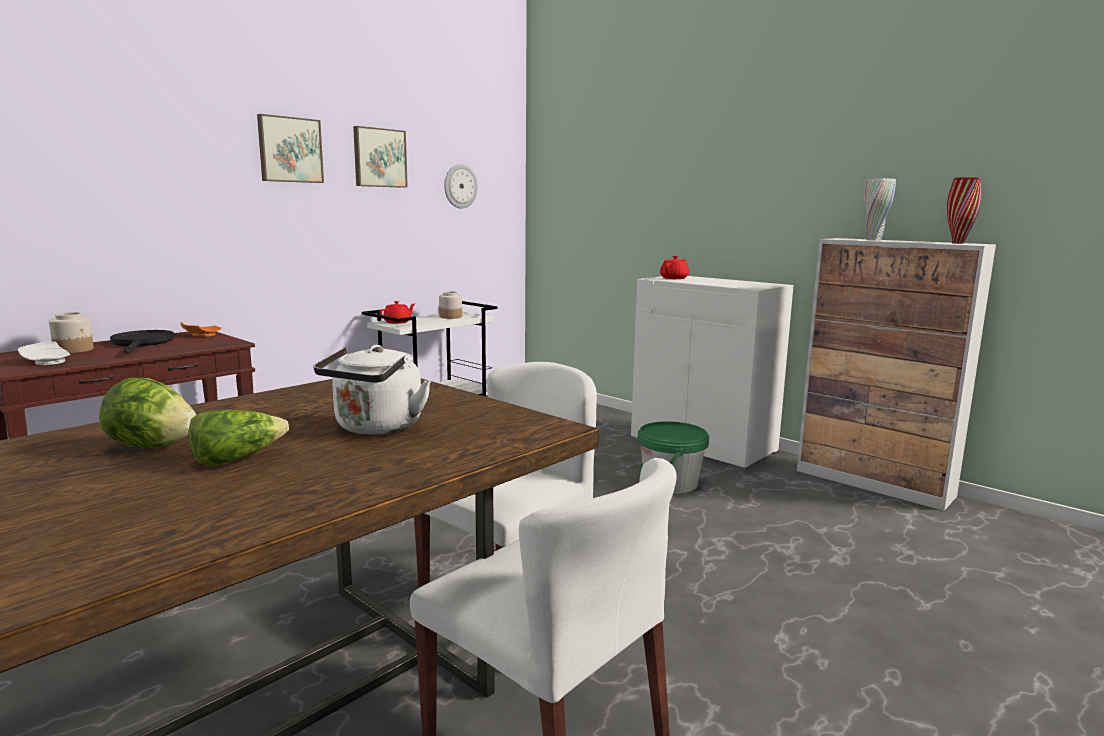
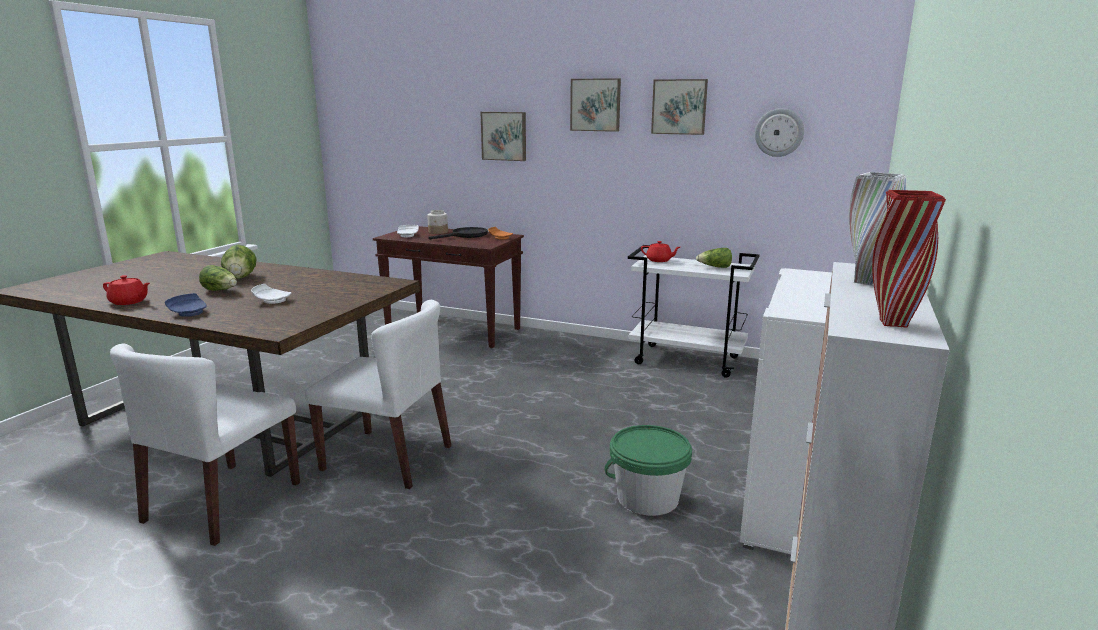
camera: 70 degrees right, 5 degrees up
(156, 187) = (504, 136): none -> picture
(369, 476) = (189, 312): none -> blue plate
(376, 428) = (272, 300): white kettle -> white plate
(451, 317) = (715, 267): jar -> lettuce
(674, 278) = (822, 278): red teapot -> red teapot (129, 302)

